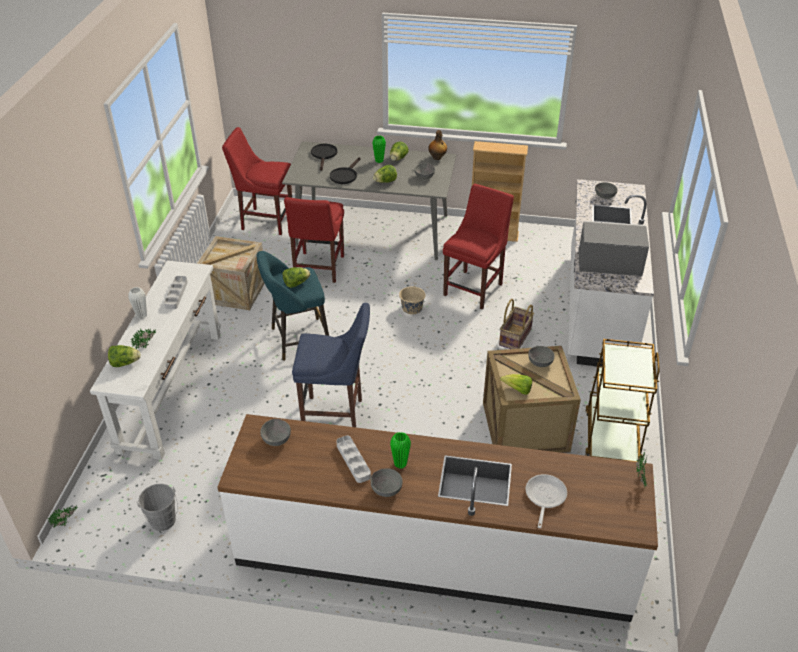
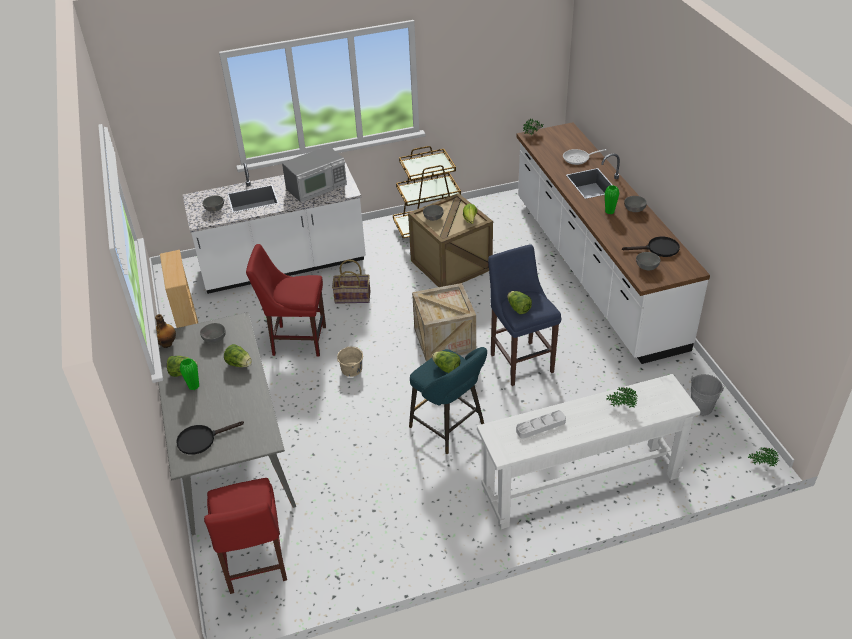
camera: 115 degrees left, 0 degrees up
(125, 363) = (652, 407): lettuce -> lettuce (518, 308)
(141, 315) = (589, 434): white vase -> none
(235, 291) = (409, 517): crate -> crate (444, 340)
(318, 269) = (329, 464): red chair -> none
(345, 175) = (241, 401): black frying pan -> black frying pan (658, 249)
(353, 461) = (627, 229): grey tray -> none
(609, 262) = (317, 187): microwave -> microwave turned 105 degrees counterclockwise

